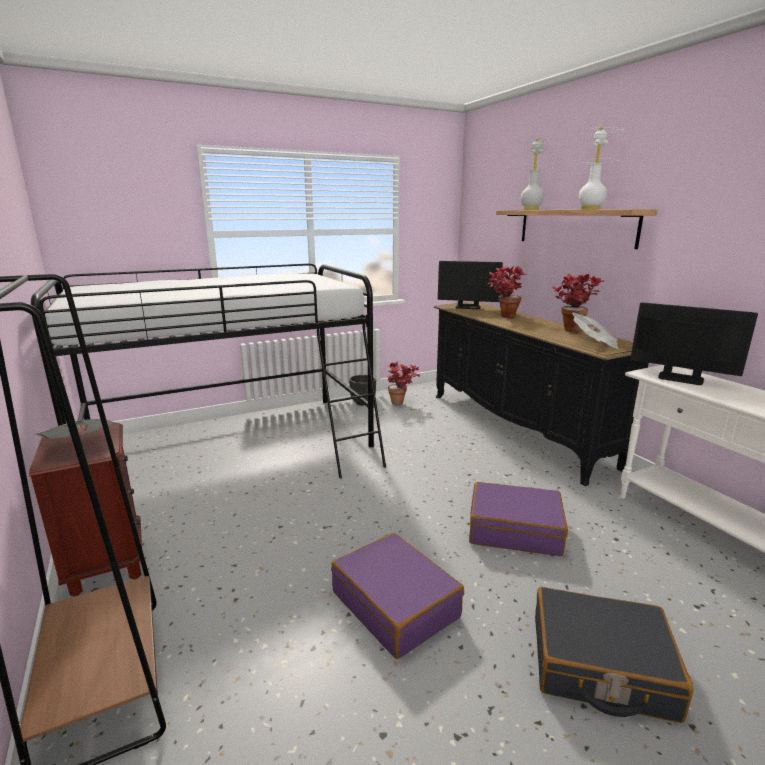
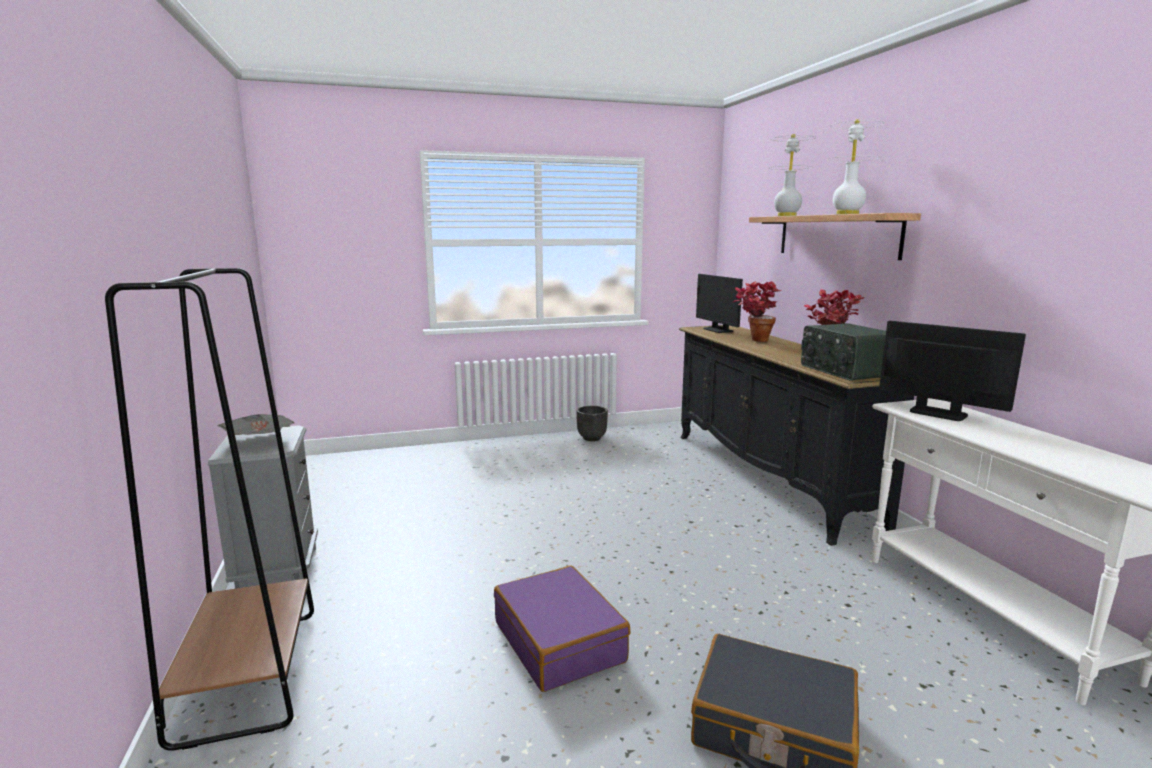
camera: 10 degrees right, 5 degrees down
(107, 562) = (278, 571): brown nightstand -> grey nightstand
(234, 445) = (436, 472): black bed -> none
(401, 403) = (637, 441): potted plant -> none
(468, 307) = (718, 330): monitor -> monitor turned 45 degrees clockwise
(514, 529) = (724, 583): purple suitcase -> none
(594, 343) = (844, 371): newspaper -> radio

